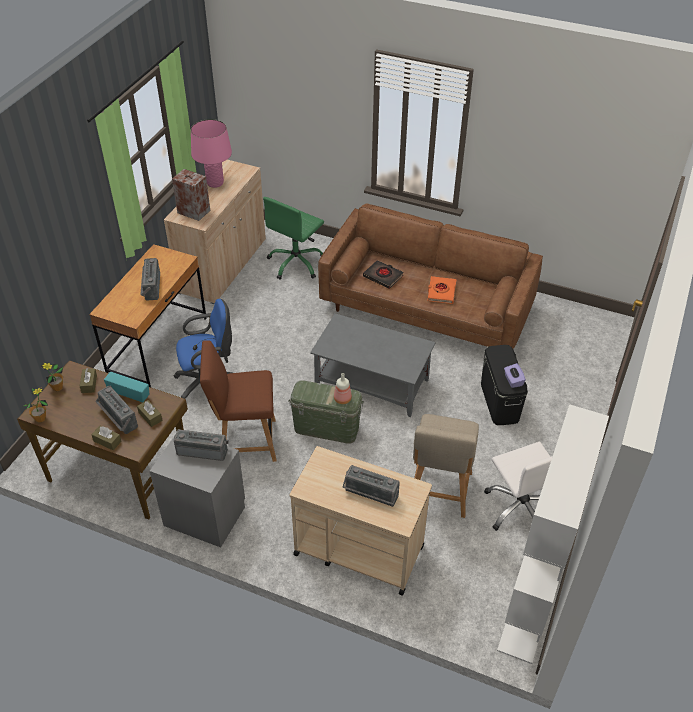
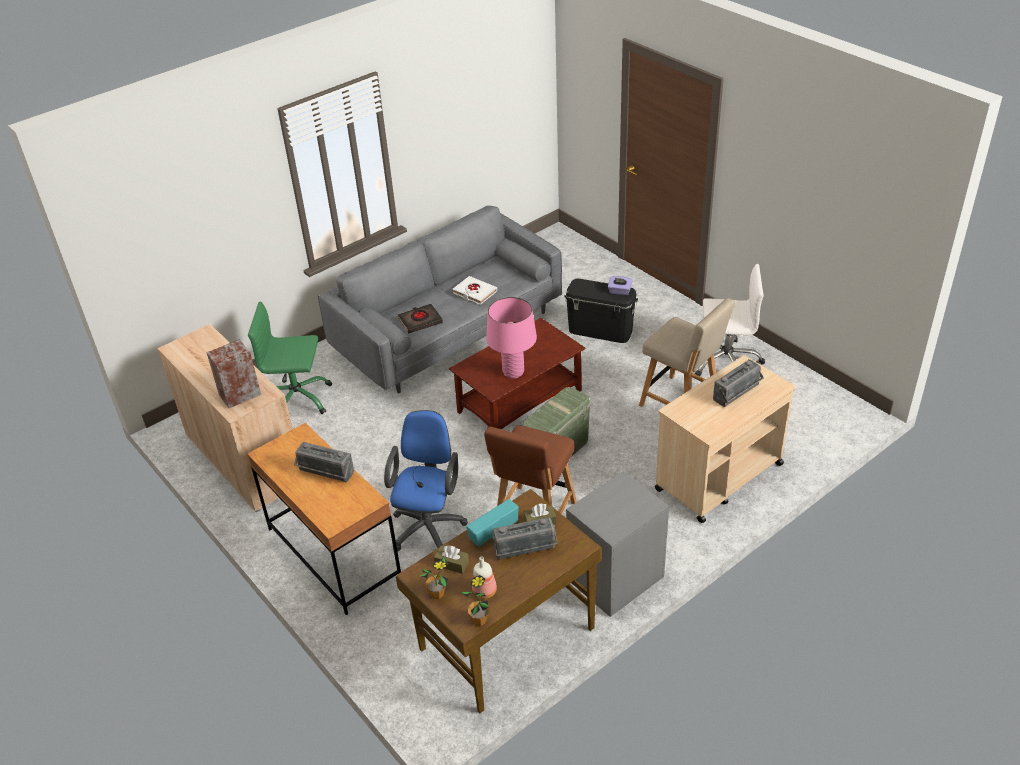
camera: 60 degrees left, 5 degrees down
(107, 441) = (554, 566): brown tissue box -> none
(203, 450) = (607, 497): radio -> none
(215, 183) = (202, 364): pink table lamp -> pink table lamp (513, 372)
(296, 263) = (297, 399): green office chair -> green office chair turned 120 degrees clockwise
(342, 399) = (571, 400): bottle -> bottle (485, 591)
(373, 383) = (520, 400): grey coffee table -> brown coffee table
(426, 308) = (447, 331): brown sofa -> grey sofa
(441, 292) = (474, 293): orange book -> white book
(531, 604) = (824, 392): white bookcase -> none

